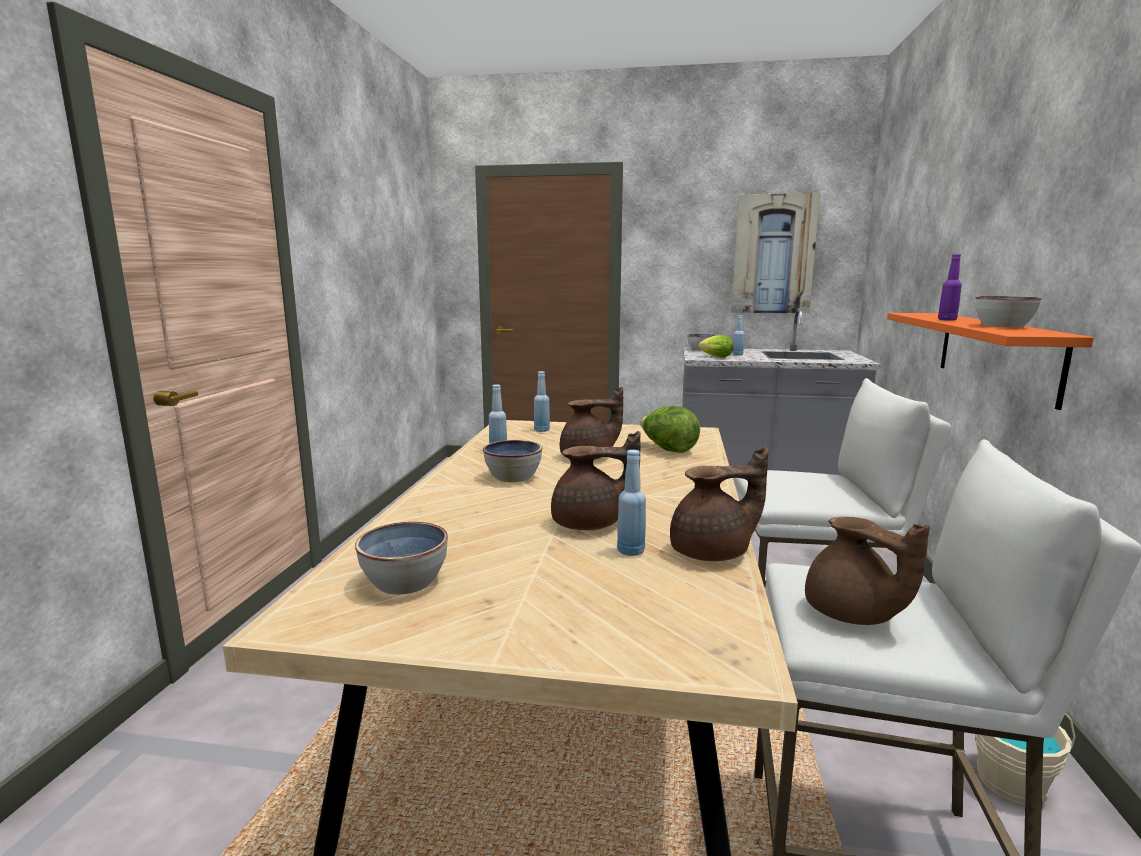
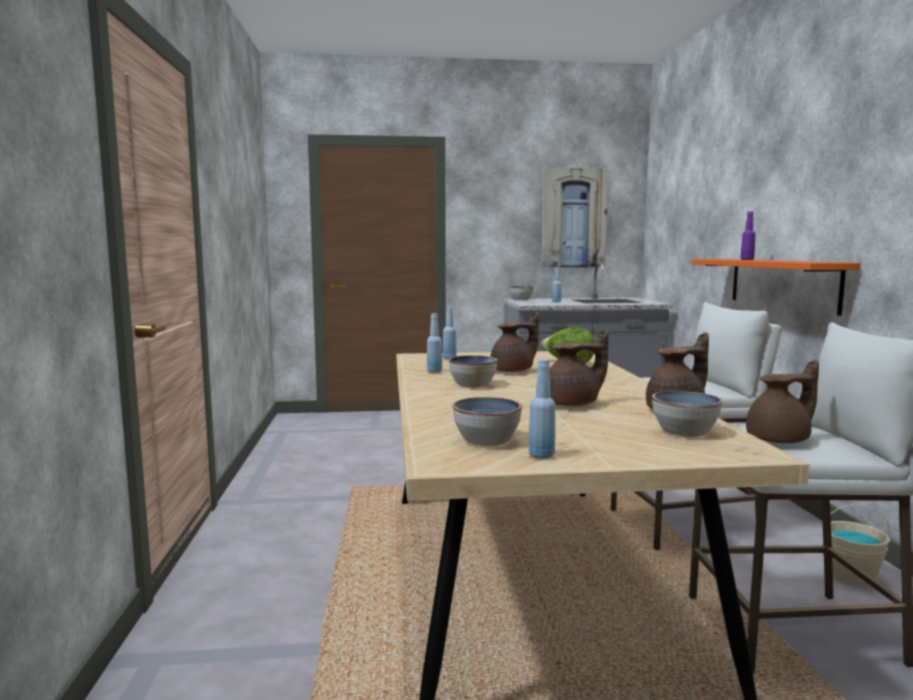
camera: 15 degrees left, 5 degrees down
(631, 551) = (622, 414): blue bottle -> blue bottle (541, 455)
(714, 357) = (540, 303): lettuce -> none
(852, 615) = (780, 440): brown teapot -> brown teapot turned 60 degrees counterclockwise
(1002, 326) = (792, 261): bowl -> bowl (684, 431)

